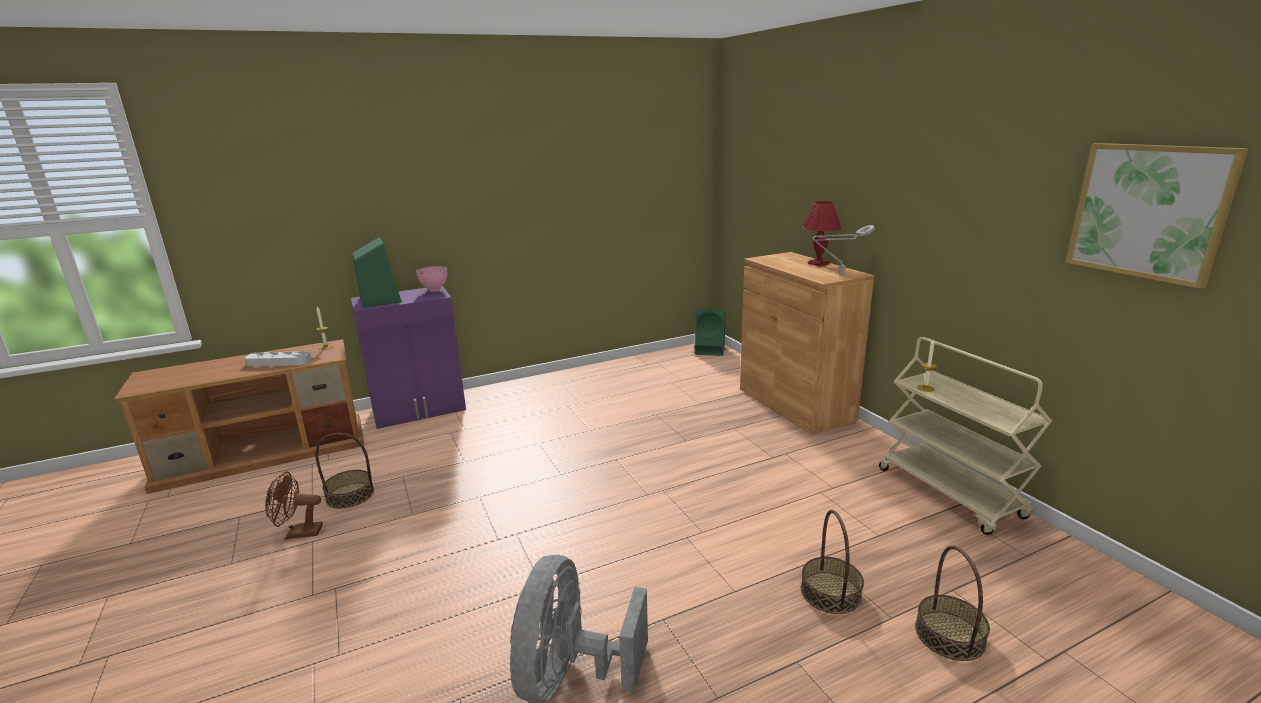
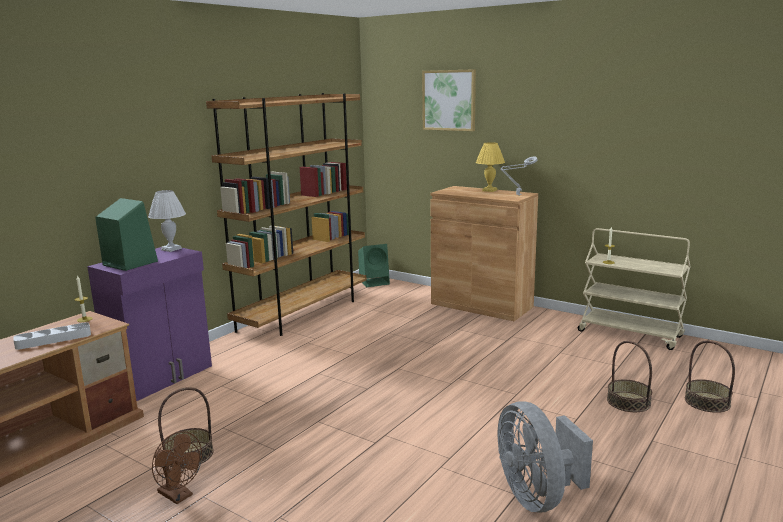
camera: 30 degrees left, 5 degrees down
(298, 533) = (179, 496): brown fan -> brown fan turned 105 degrees counterclockwise
(434, 290) = (170, 249): pink bowl -> white table lamp
(602, 372) = (303, 313): none -> brown bookcase
(818, 264) = (489, 190): red table lamp -> yellow table lamp
(1149, 211) = (730, 129): picture -> picture (449, 100)

